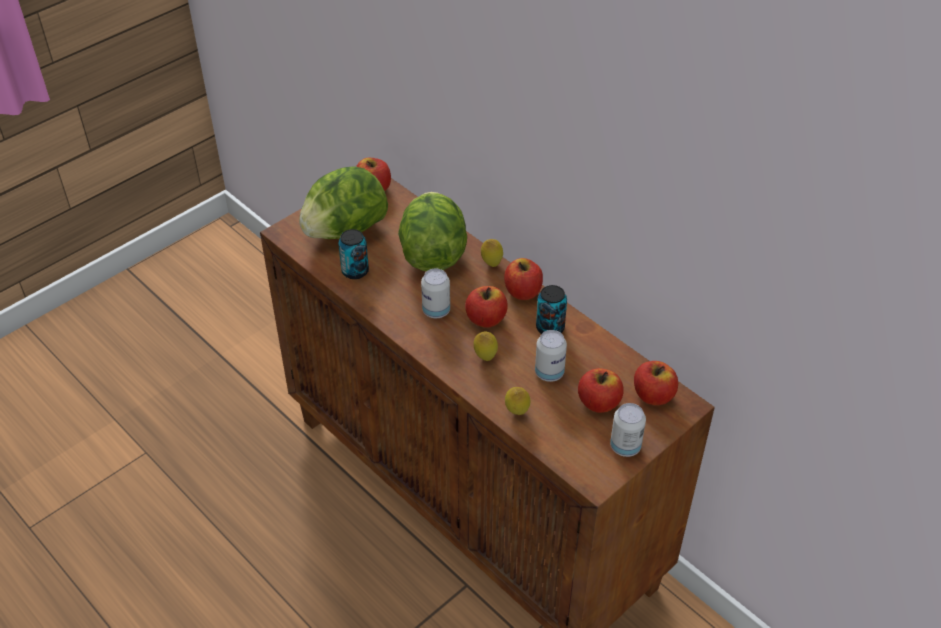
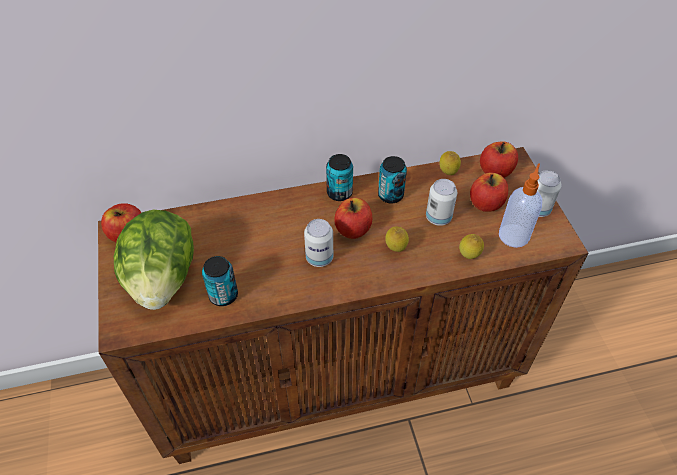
camera: 60 degrees left, 5 degrees up
(433, 254) = (249, 230): lettuce -> none
(491, 264) = (292, 197): lemon -> lemon (448, 173)
(523, 292) = (339, 193): apple -> can
(573, 438) = (514, 235): none -> soap dispenser

